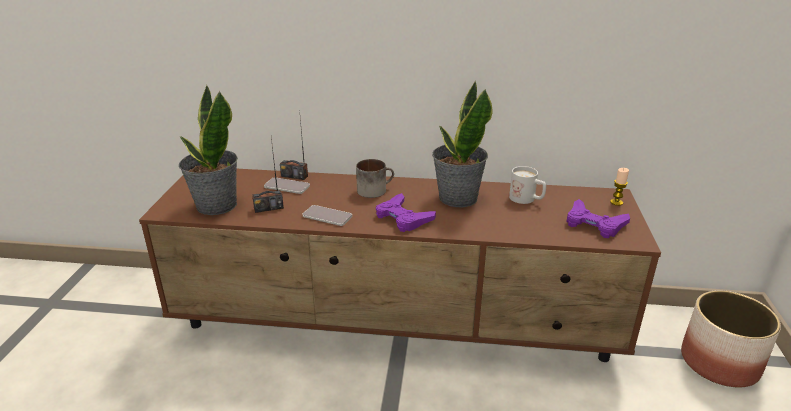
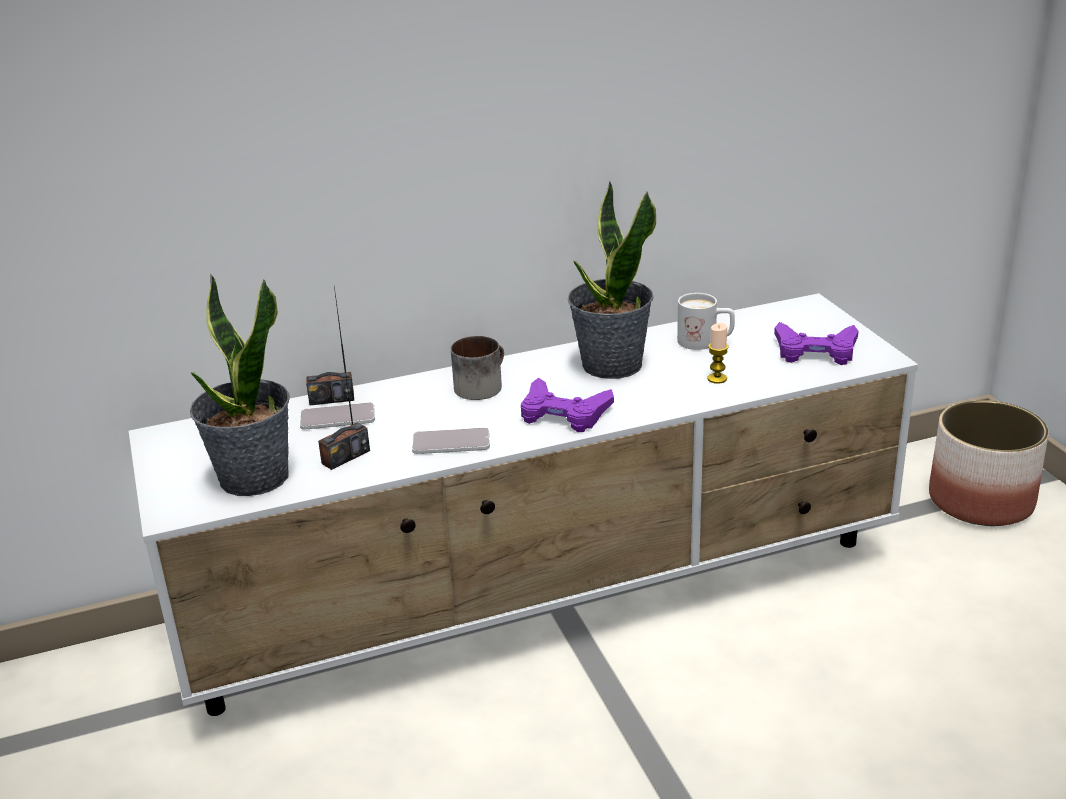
camera: 25 degrees left, 0 degrees up
(398, 325) = (546, 596): brown tv stand -> white tv stand
(616, 202) = (818, 315): candle -> candle (717, 378)

